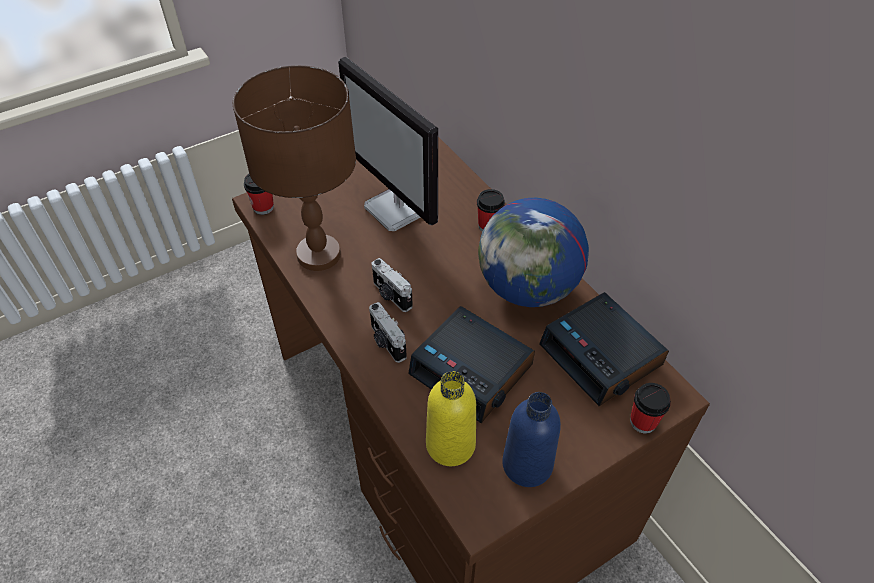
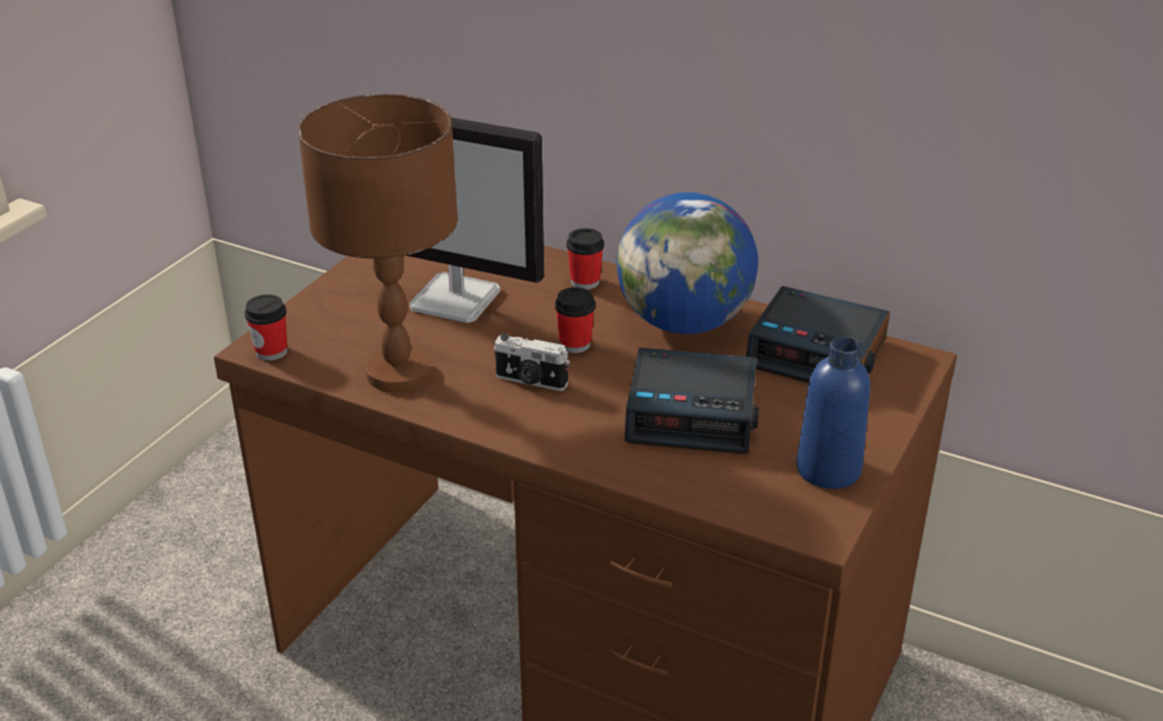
camera: 30 degrees left, 15 degrees down
(387, 342) = (569, 425): camera -> none
(450, 445) = (731, 485): yellow bottle -> none
(643, 421) = (908, 391): cup -> cup (575, 344)

